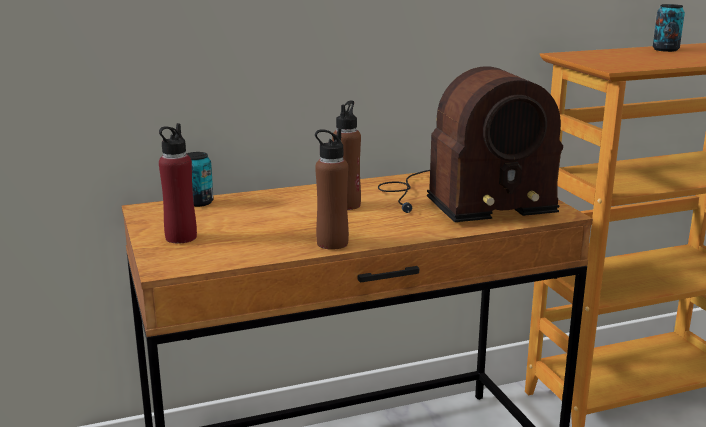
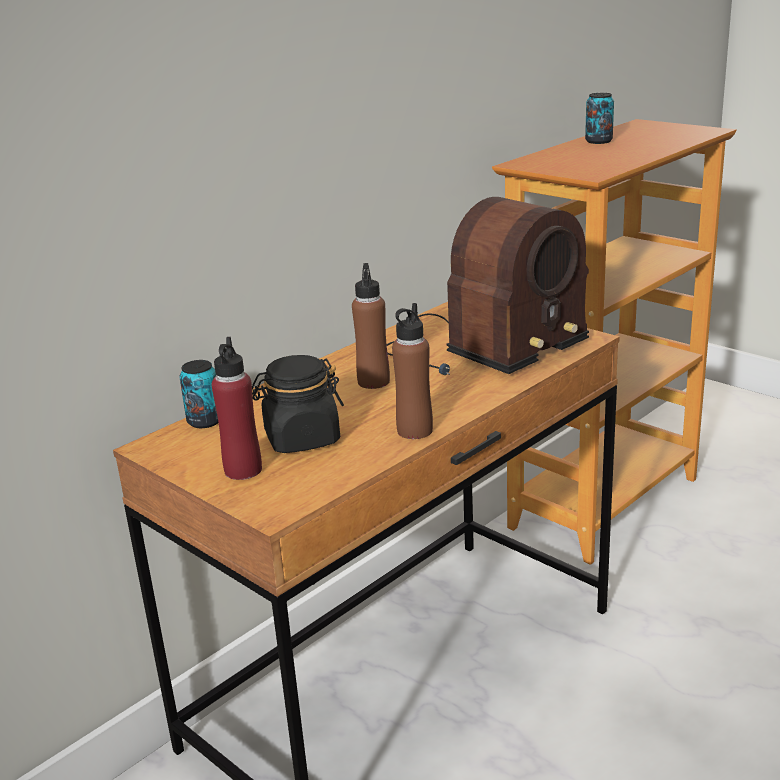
camera: 25 degrees left, 5 degrees up
(246, 228) = (301, 439): none -> black jar

